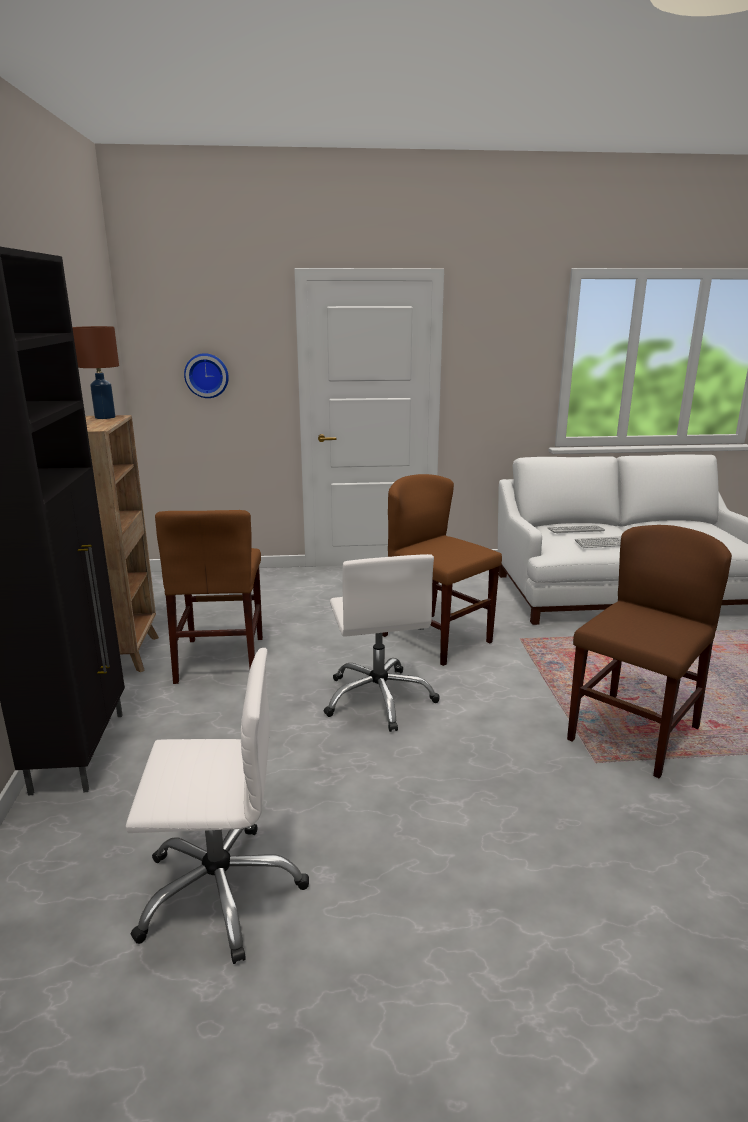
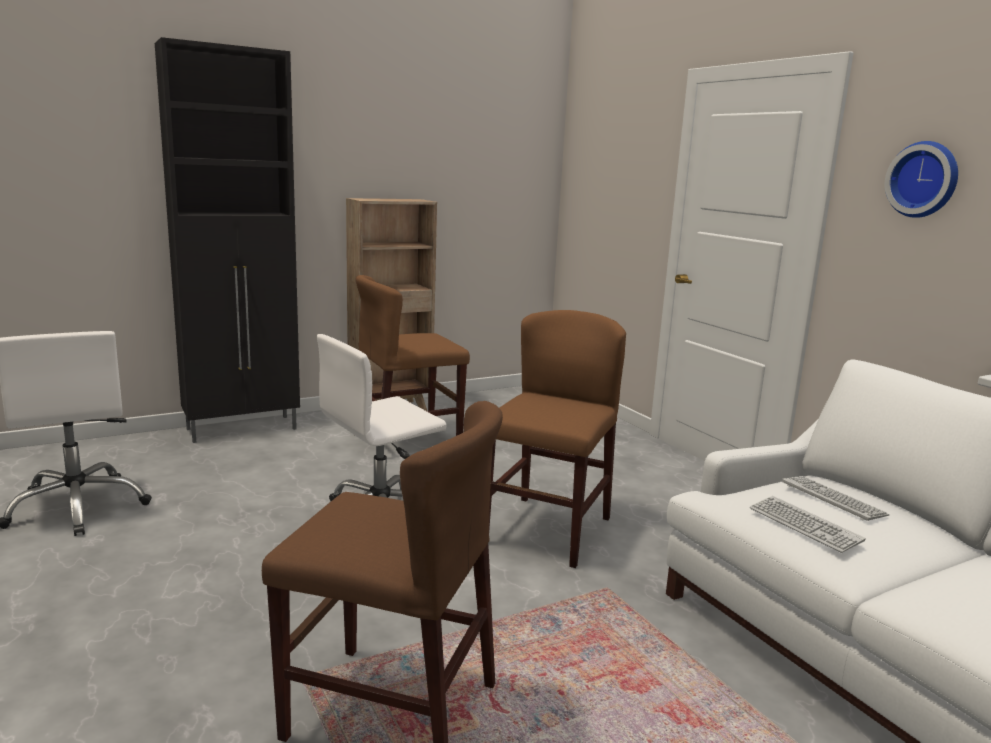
camera: 65 degrees right, 5 degrees down
(105, 417) = (415, 200): brown table lamp -> none
(207, 375) = (608, 191): wall clock -> wall clock (924, 179)

